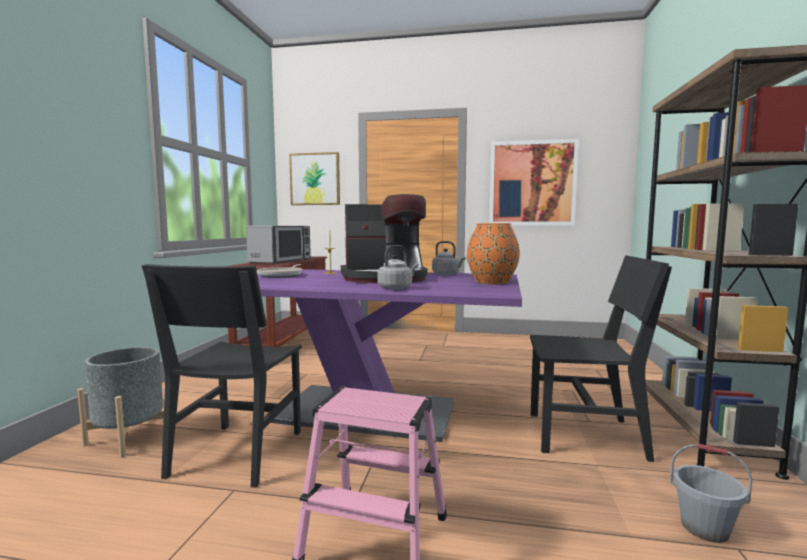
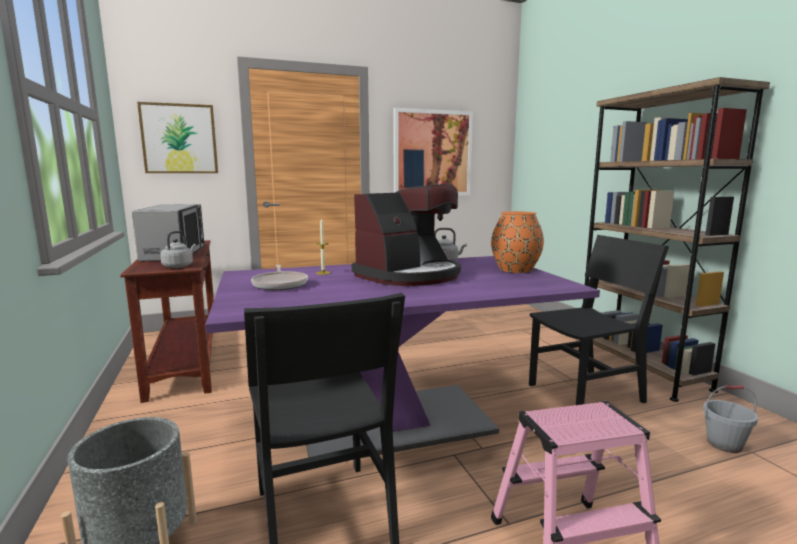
camera: 30 degrees left, 5 degrees up
(396, 288) = (467, 290): grey kettle -> grey kettle (179, 266)

